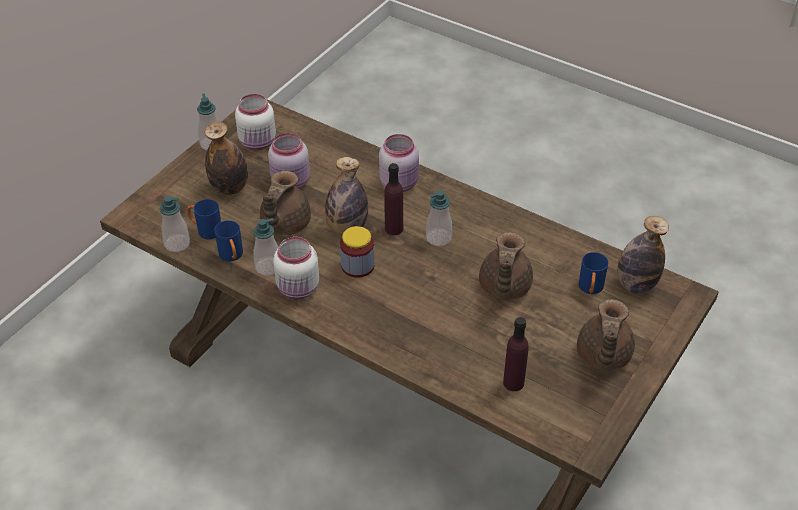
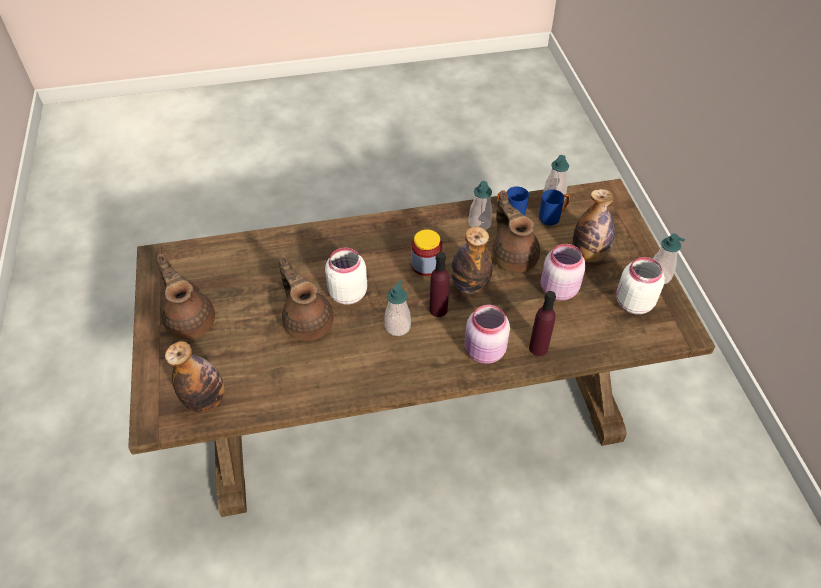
camera: 135 degrees right, 5 degrees up
(299, 289) = (441, 224): white jar -> white jar (346, 293)
(513, 382) = (239, 263): purple bottle -> purple bottle (538, 348)
(590, 289) = (240, 368): blue mug -> none

